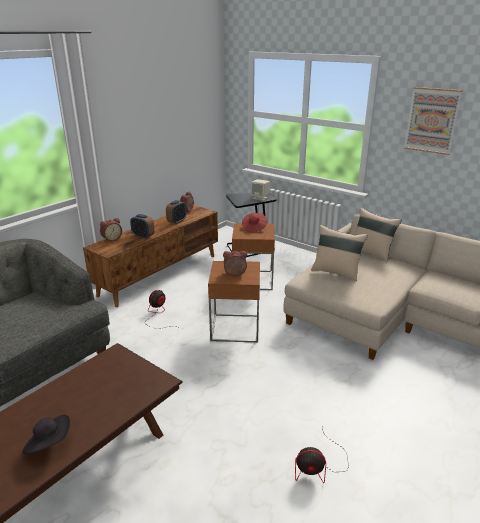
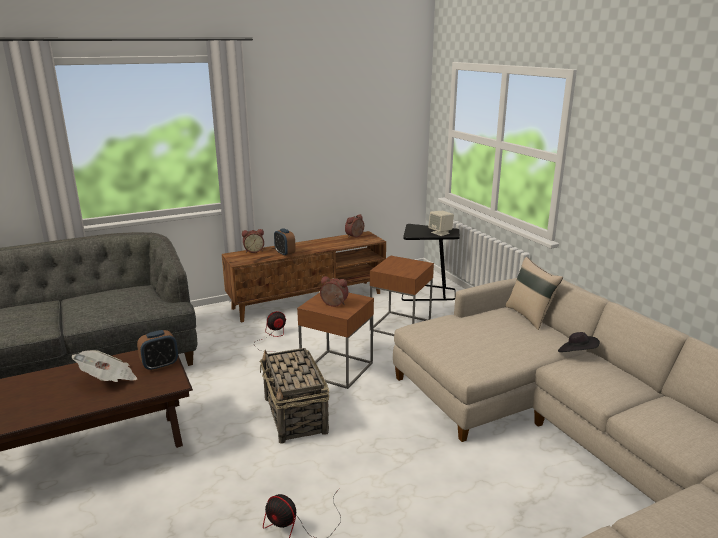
camera: 25 degrees right, 5 degrees down
(49, 443) = (44, 405): black hat -> black hat (576, 354)
(92, 397) = (108, 379): none -> newspaper
(176, 221) = (332, 244): alarm clock -> alarm clock (160, 365)
(237, 377) = (295, 416): none -> basket
(254, 228) = (406, 263): red hat -> none
(336, 272) = (461, 328): beige pillow -> none
(432, 120) = (628, 154): picture -> none

